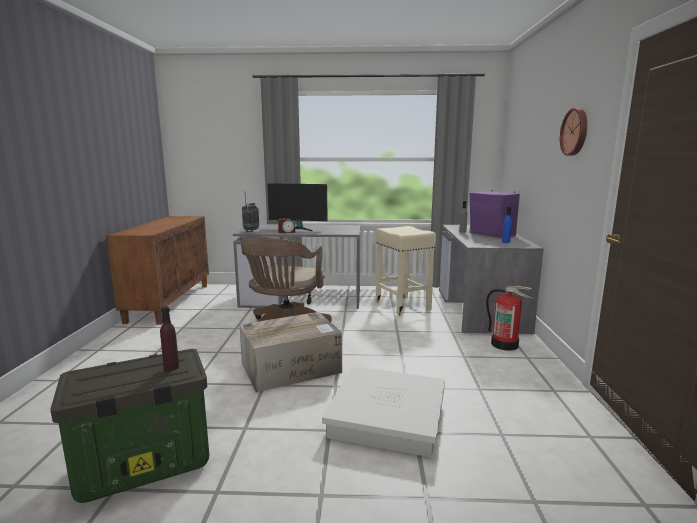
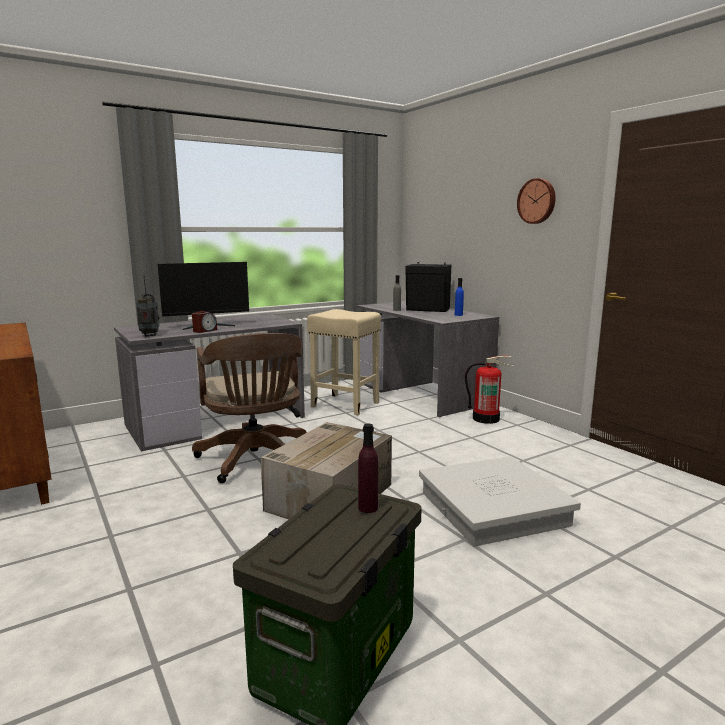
camera: 35 degrees left, 0 degrees up
(492, 234) = (428, 309): purple speaker -> black speaker

